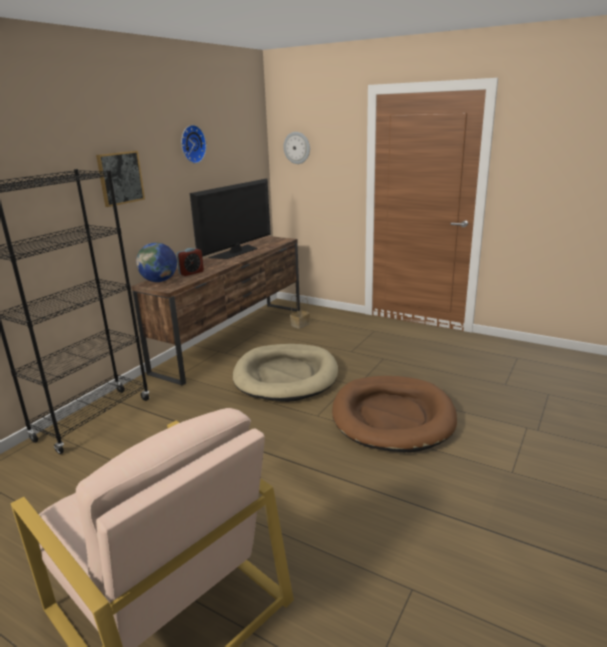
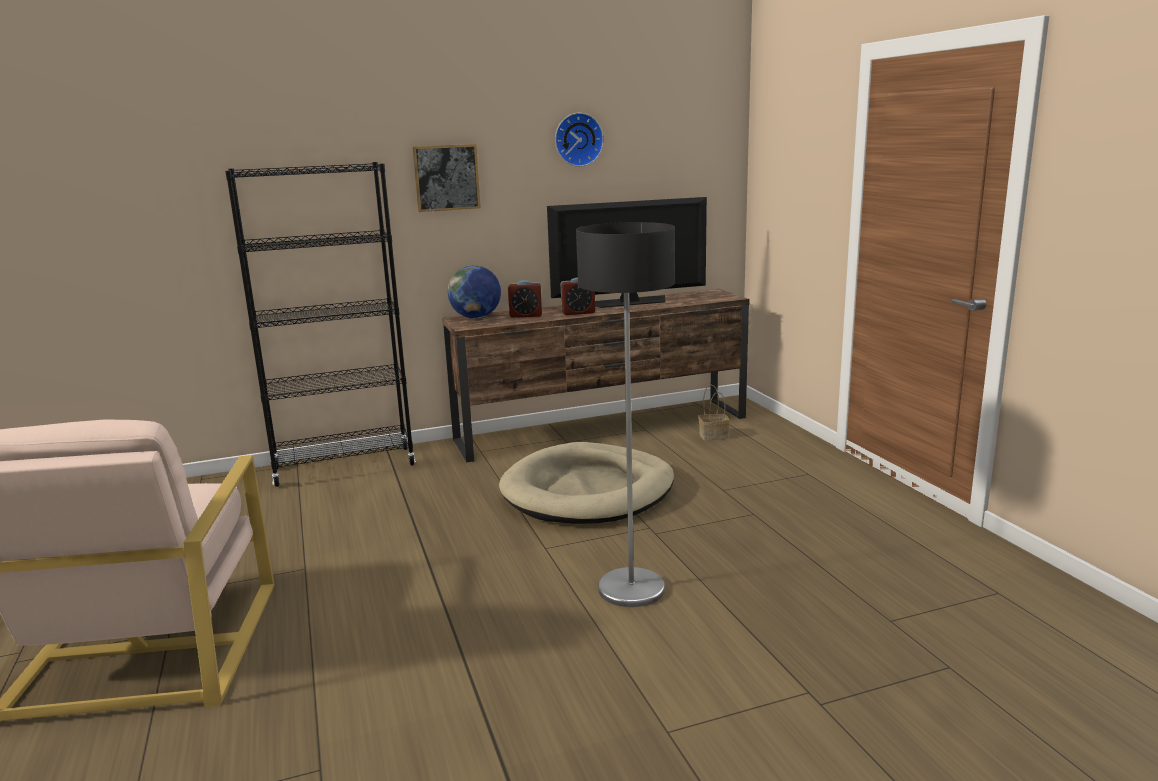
camera: 40 degrees right, 5 degrees down
(221, 264) = (578, 313): none -> alarm clock
(297, 148) = (776, 152): wall clock -> none
(392, 417) = (632, 588): brown dog bed -> floor lamp

